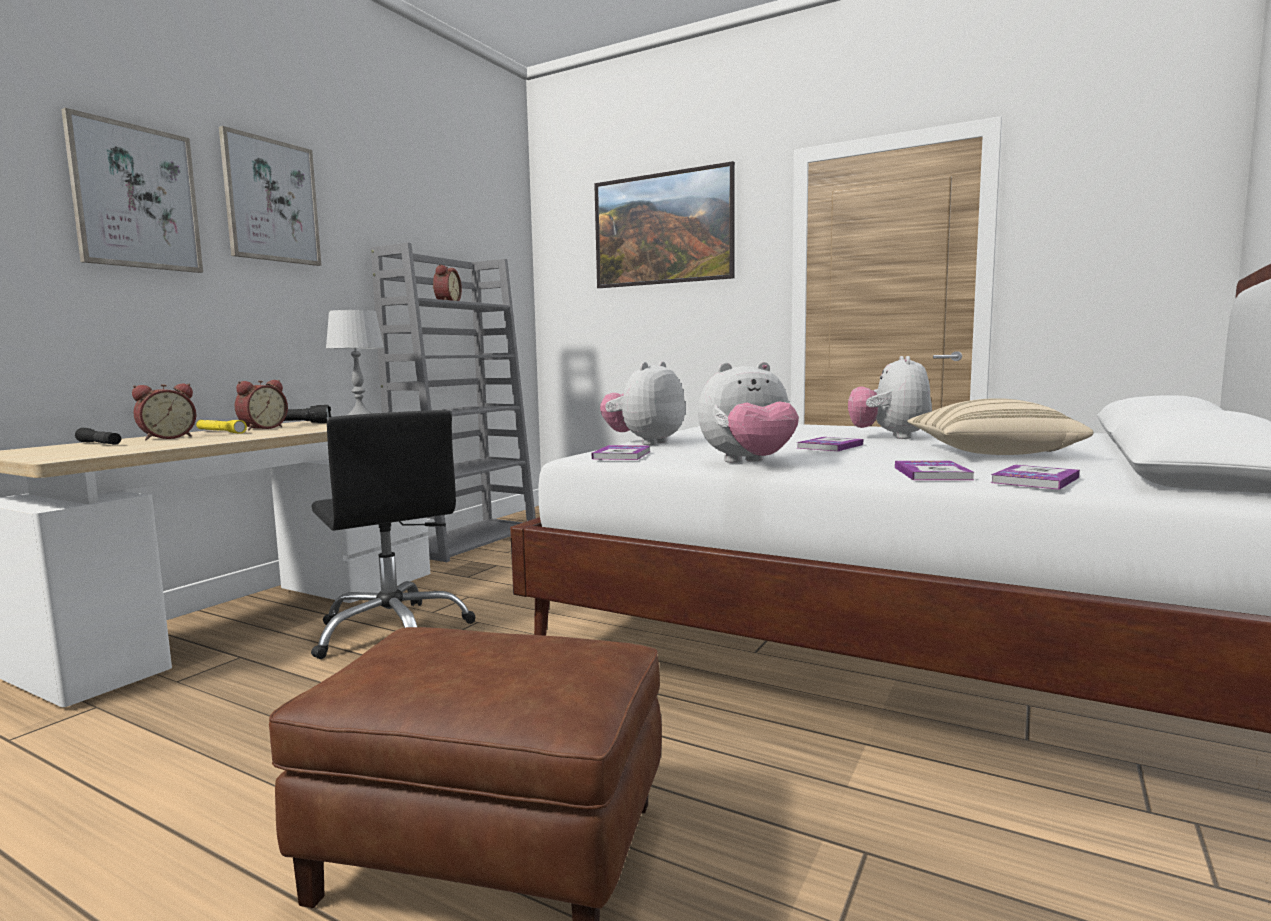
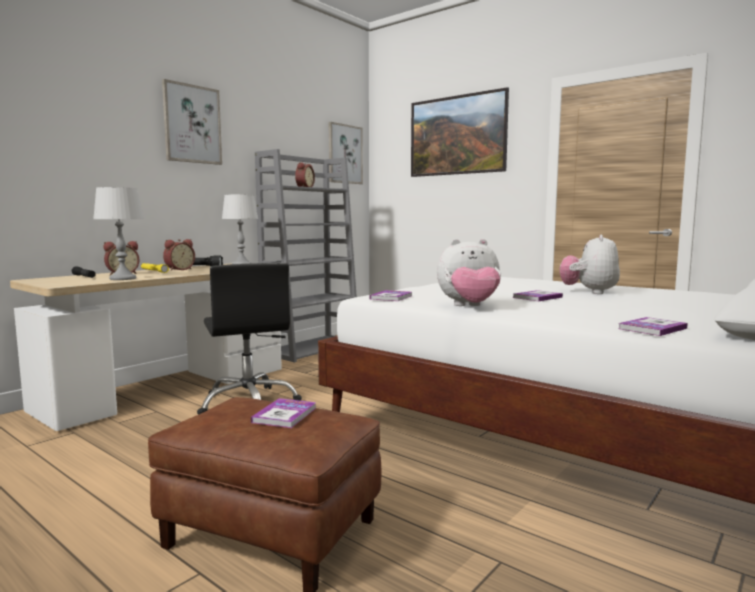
camera: 10 degrees right, 0 degrees up
(135, 197) = (111, 126): picture -> picture (345, 154)
(172, 444) = (123, 278): none -> grey table lamp
(644, 442) = (414, 289): plush toy -> none
(932, 473) = (586, 320): book -> book (284, 415)
(990, 453) = (648, 308): beige pillow -> none

